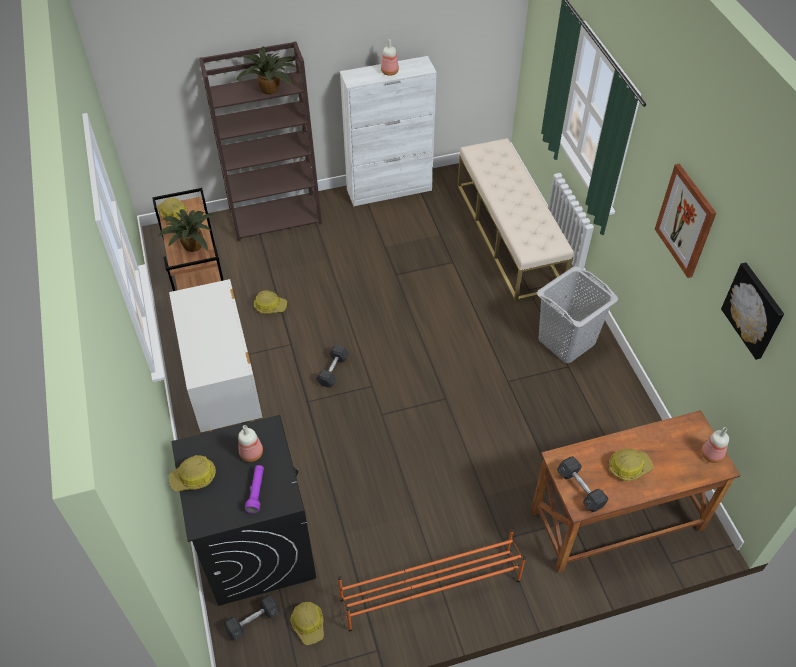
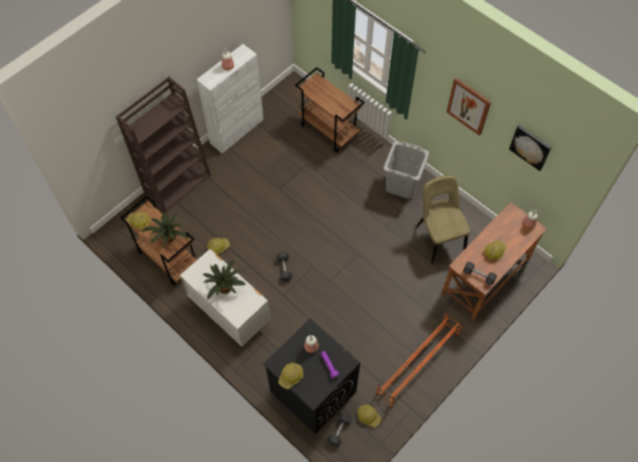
camera: 30 degrees left, 10 degrees up
(270, 88) = (165, 113): potted plant -> potted plant (225, 287)
(509, 235) = (329, 130): beige bench -> brown cart
(576, 433) = (438, 238): none -> beige chair

